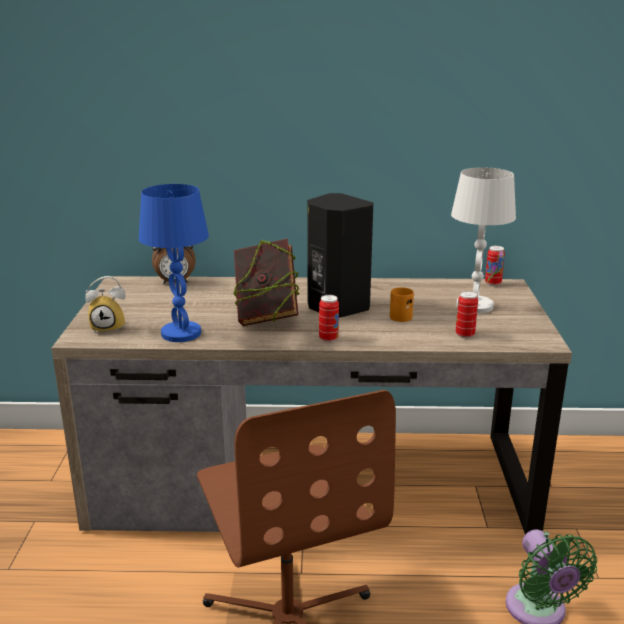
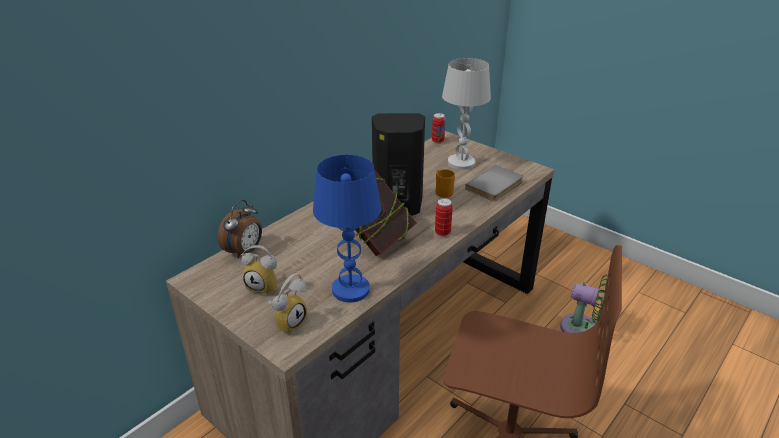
camera: 50 degrees left, 10 degrees up
(142, 305) = (265, 286): none -> alarm clock
(465, 335) = (496, 186): can -> grey book

